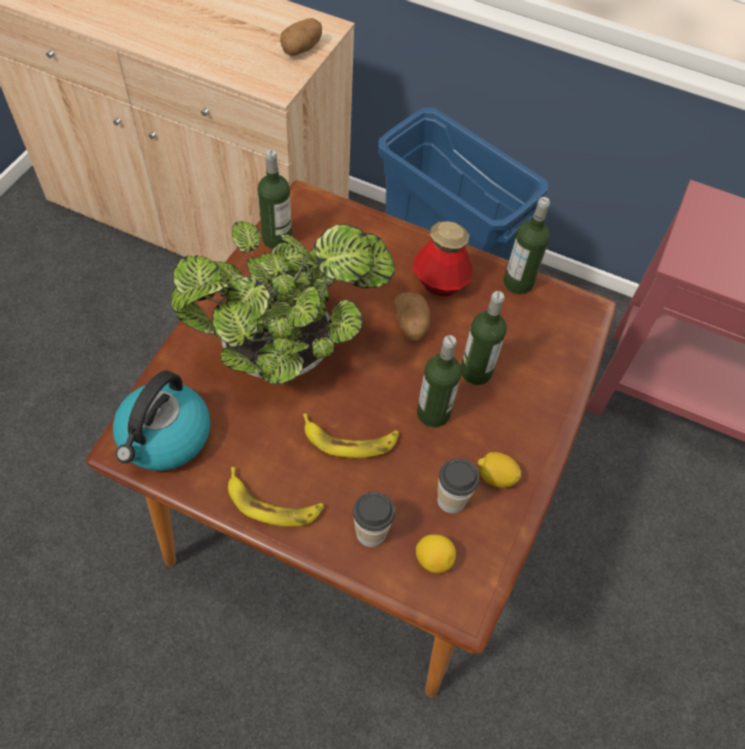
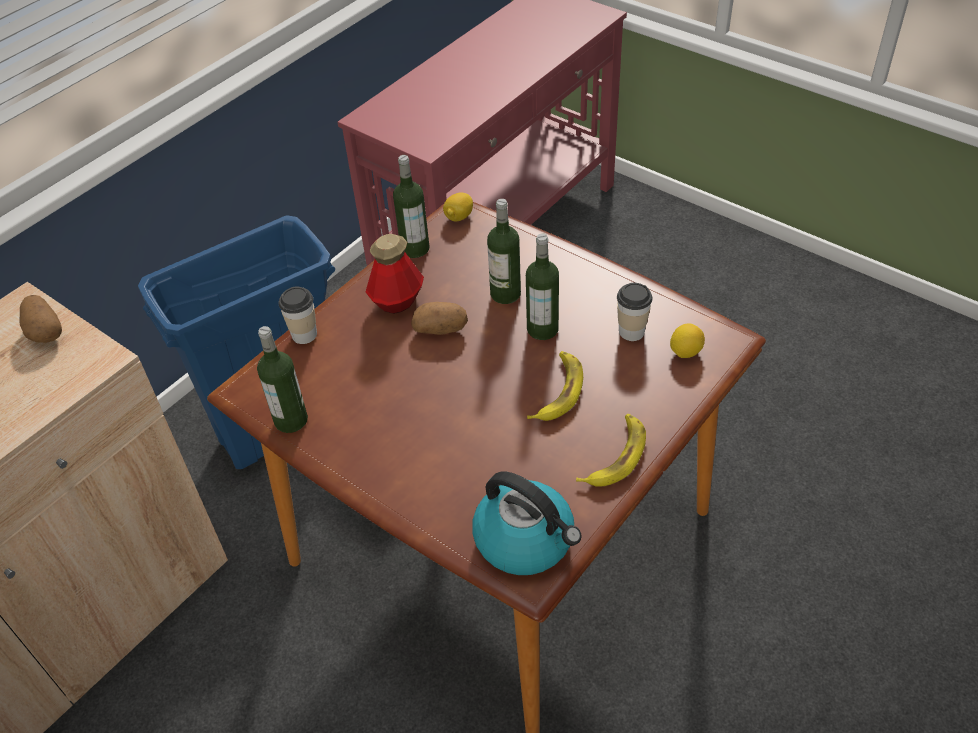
camera: 70 degrees left, 10 degrees down
(287, 353) = (447, 427): potted plant -> none
(371, 532) = (655, 389): cup -> cup (304, 334)
(496, 477) = (614, 300): lemon -> lemon (459, 217)

